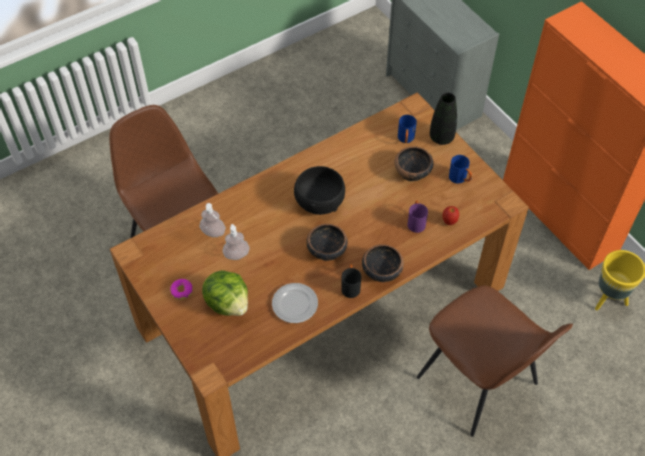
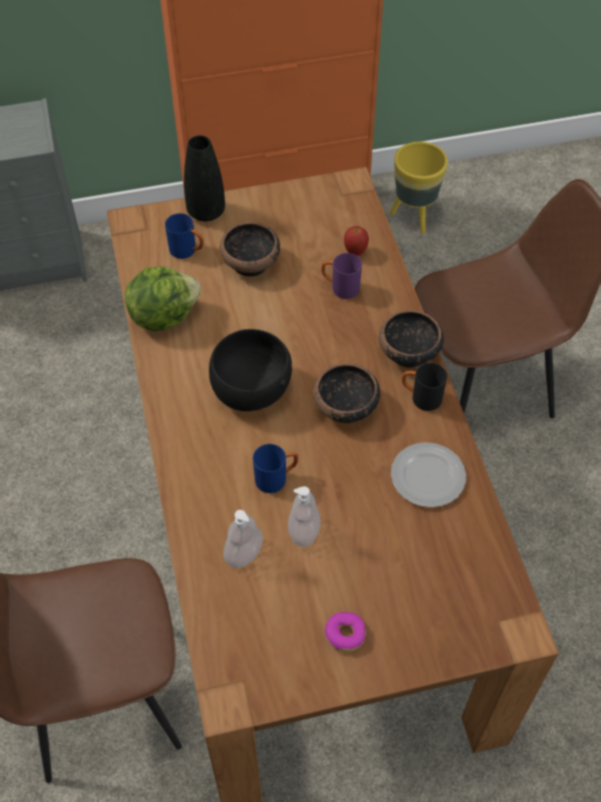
camera: 70 degrees left, 0 degrees up
(228, 303) = (393, 569): lettuce -> lettuce (163, 315)
(460, 179) = (288, 217): blue mug -> blue mug (276, 478)

